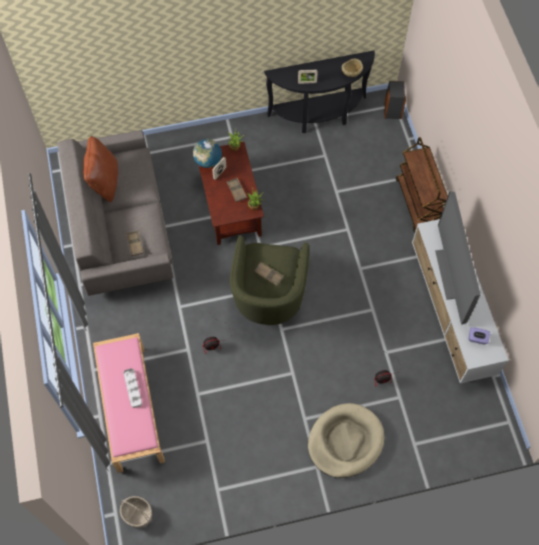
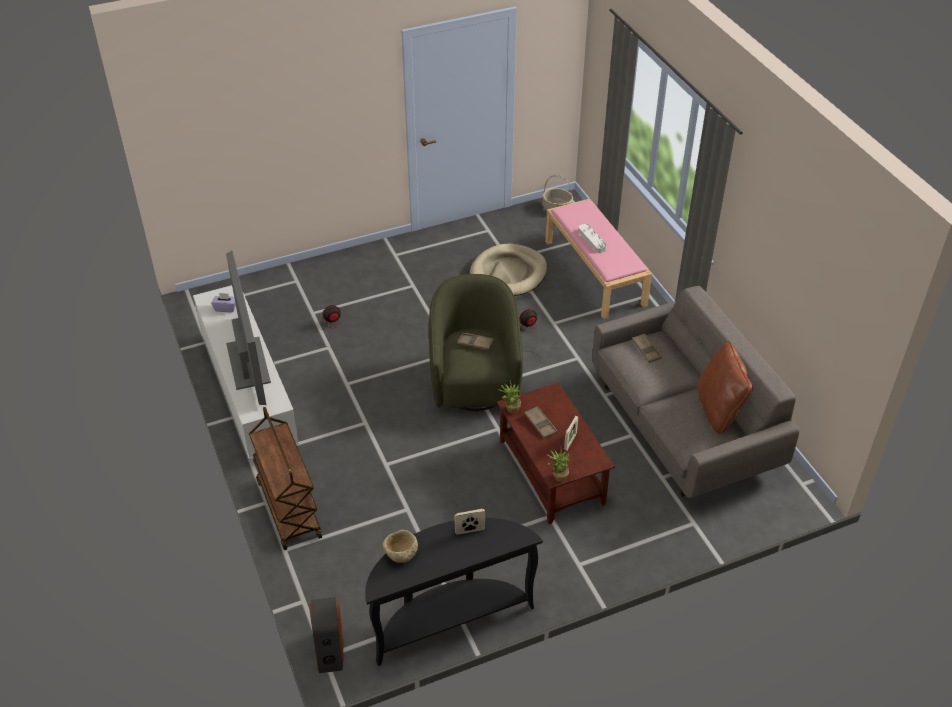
camera: 170 degrees right, 20 degrees down
(208, 161) = (591, 455): globe -> none
(345, 441) = (368, 274): beige dog bed -> beige dog bed (509, 273)

